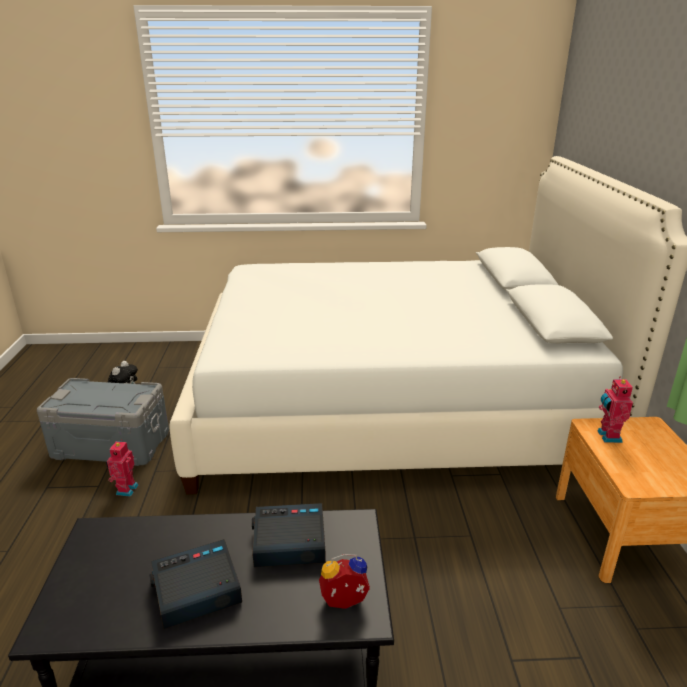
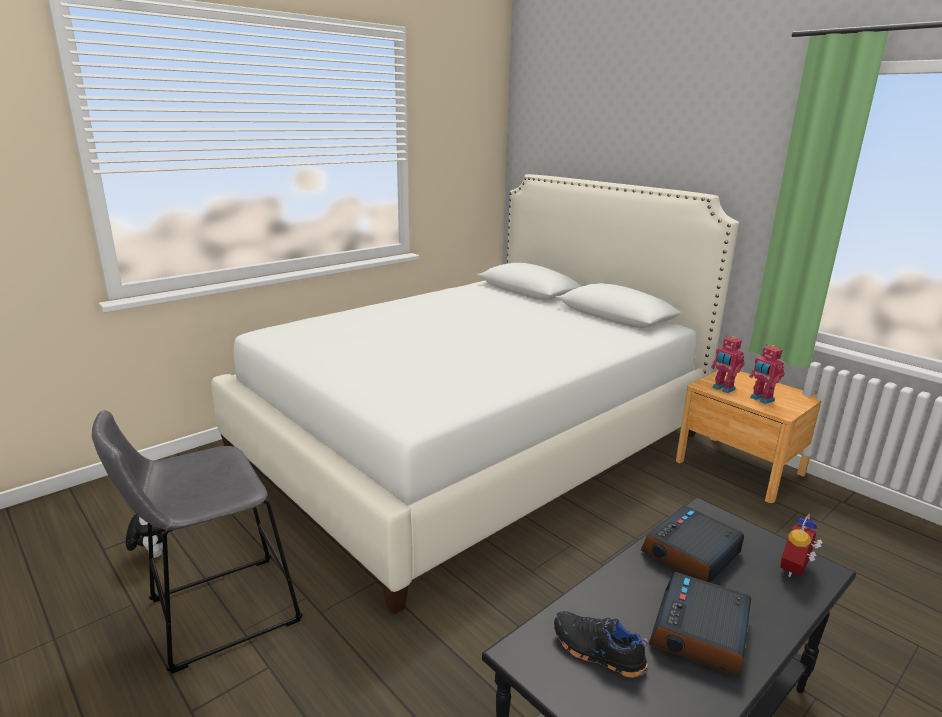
camera: 40 degrees left, 5 degrees down
(112, 444) = (215, 613): grey storage box -> grey stool
(123, 557) = (597, 652): none -> black shoe
(125, 489) = (312, 650): toy robot -> toy robot (761, 399)

